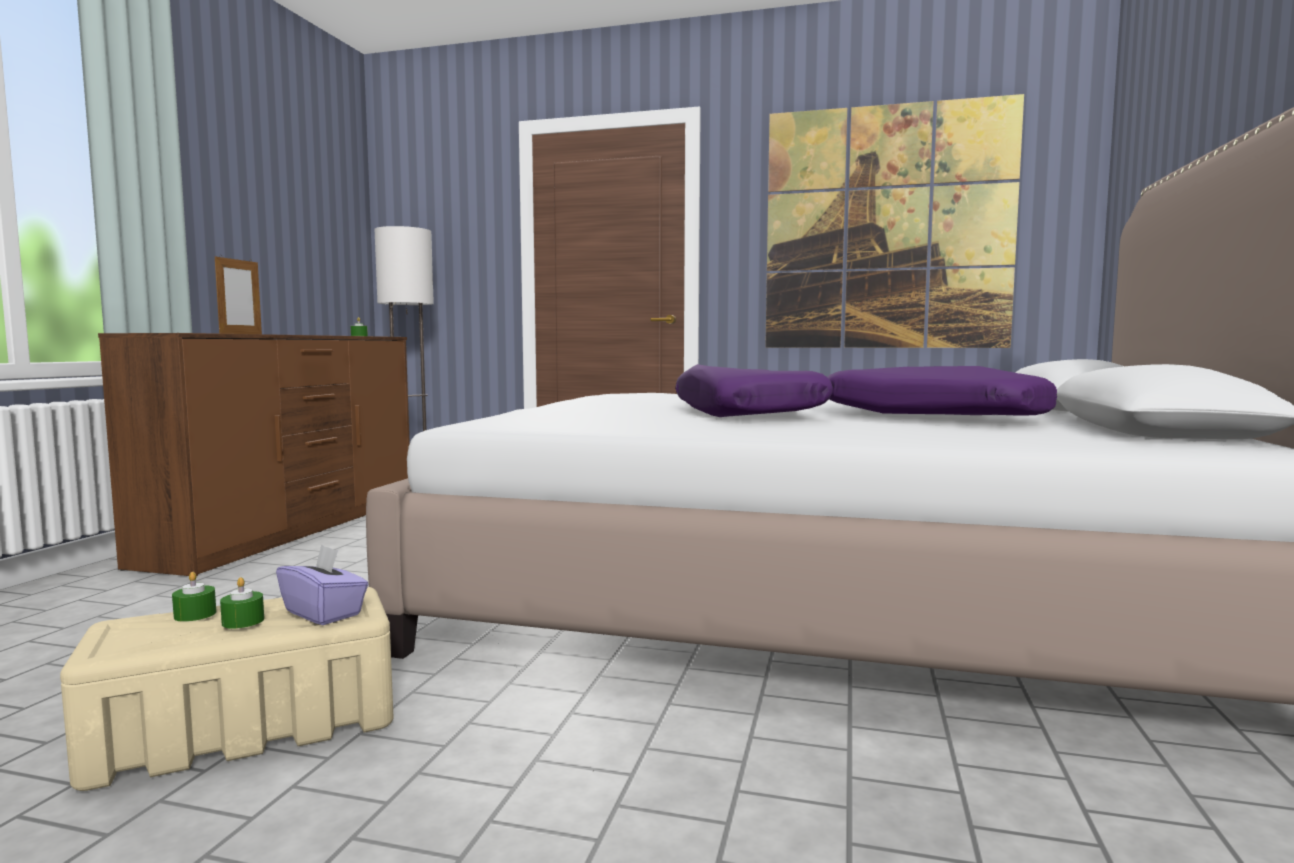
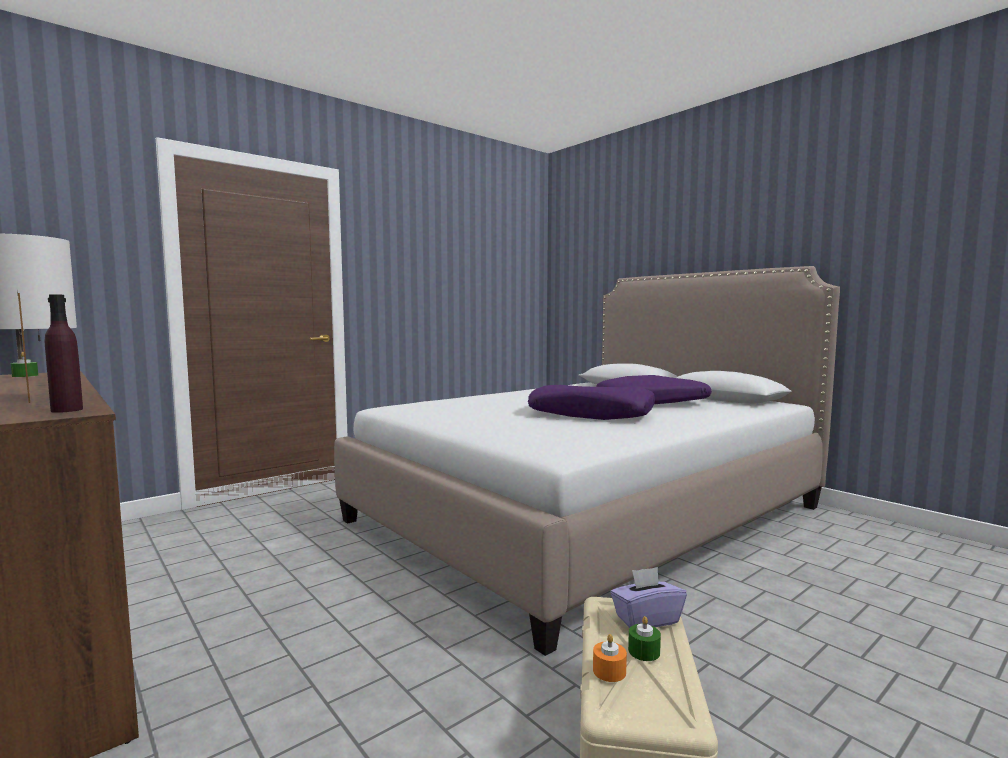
camera: 55 degrees left, 0 degrees up
(188, 332) = (67, 410): none -> purple bottle
(195, 614) = (609, 671): green candle -> orange candle
(887, 228) = (458, 277): picture -> none

